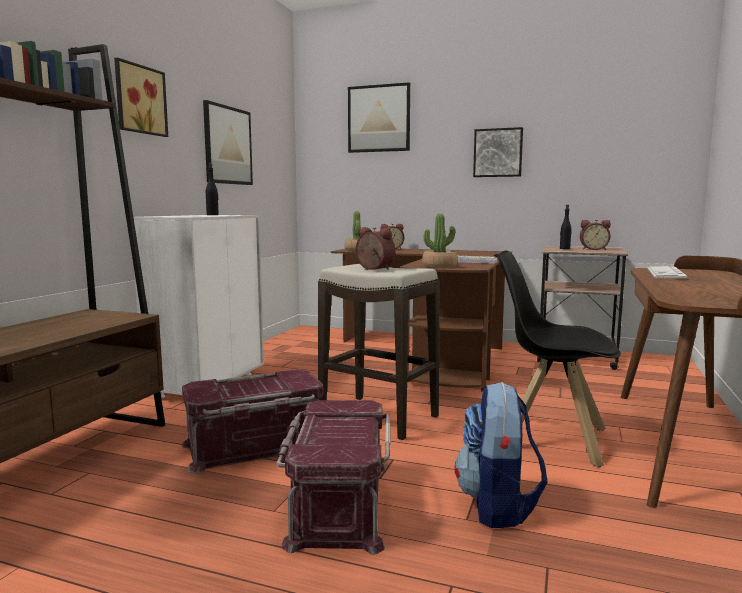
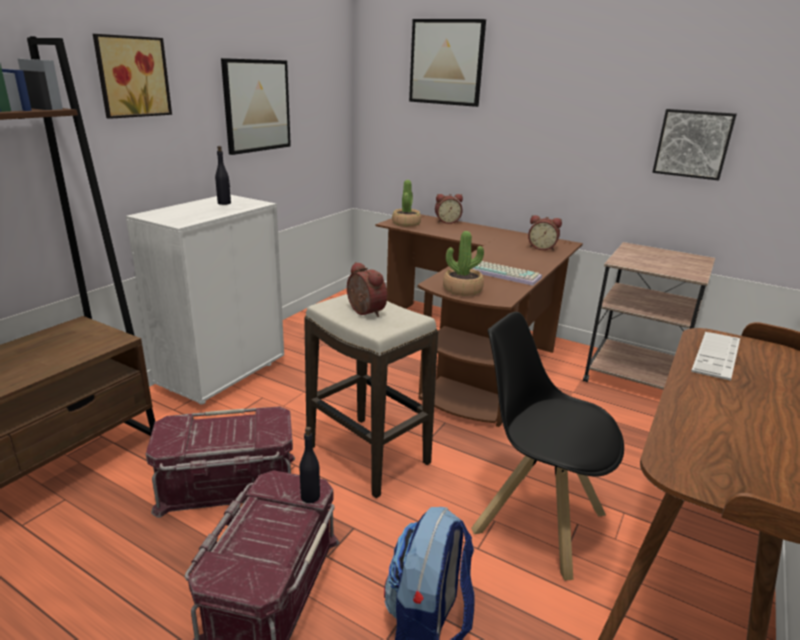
camera: 10 degrees right, 15 degrees up
(498, 153) = (582, 121): picture -> picture (693, 144)
(564, 248) = (638, 257): black bottle -> black bottle (310, 496)
(593, 249) = (672, 264): alarm clock -> alarm clock (542, 248)

